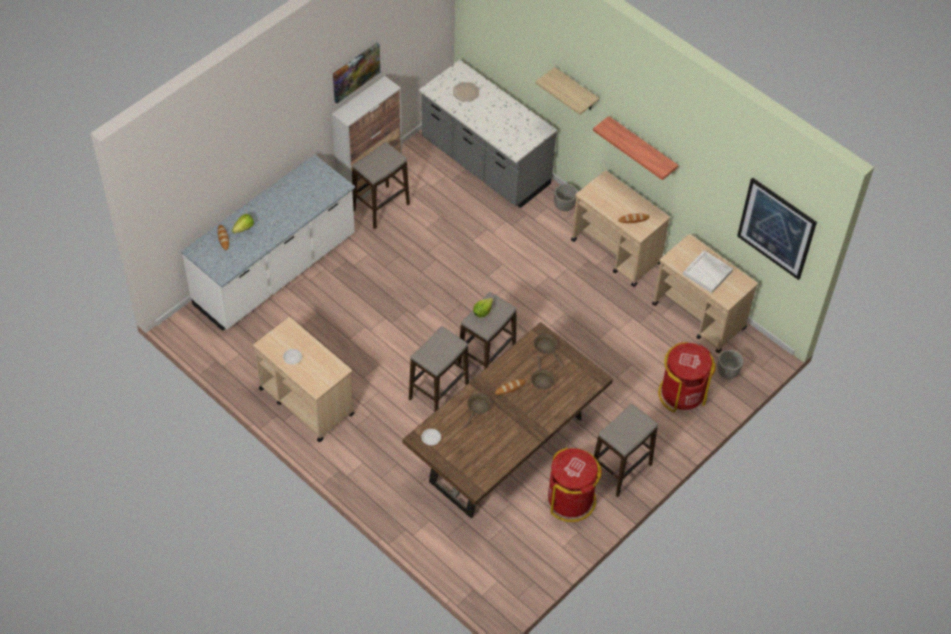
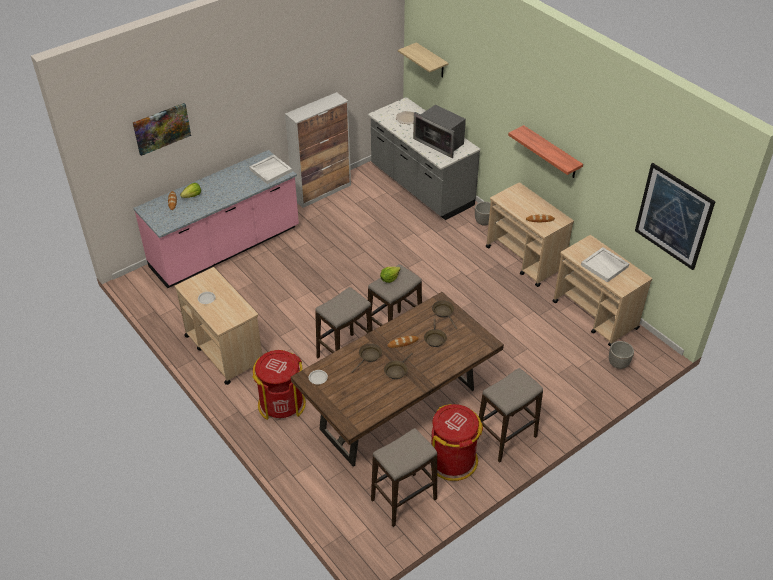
camera: 10 degrees right, 10 degrees down
(275, 272) = (226, 249): white counter -> pink counter
(324, 184) = (271, 170): none -> white tray
(355, 72) = (308, 79): picture -> picture (161, 128)
(381, 207) = (327, 210): stool -> stool (404, 500)
(509, 421) = (397, 371): none -> brown frying pan
(510, 125) = (440, 142): none -> microwave
(576, 90) = (497, 105): shelf -> shelf (432, 61)
(682, 393) = (573, 377): red trash can -> red trash can (281, 403)

